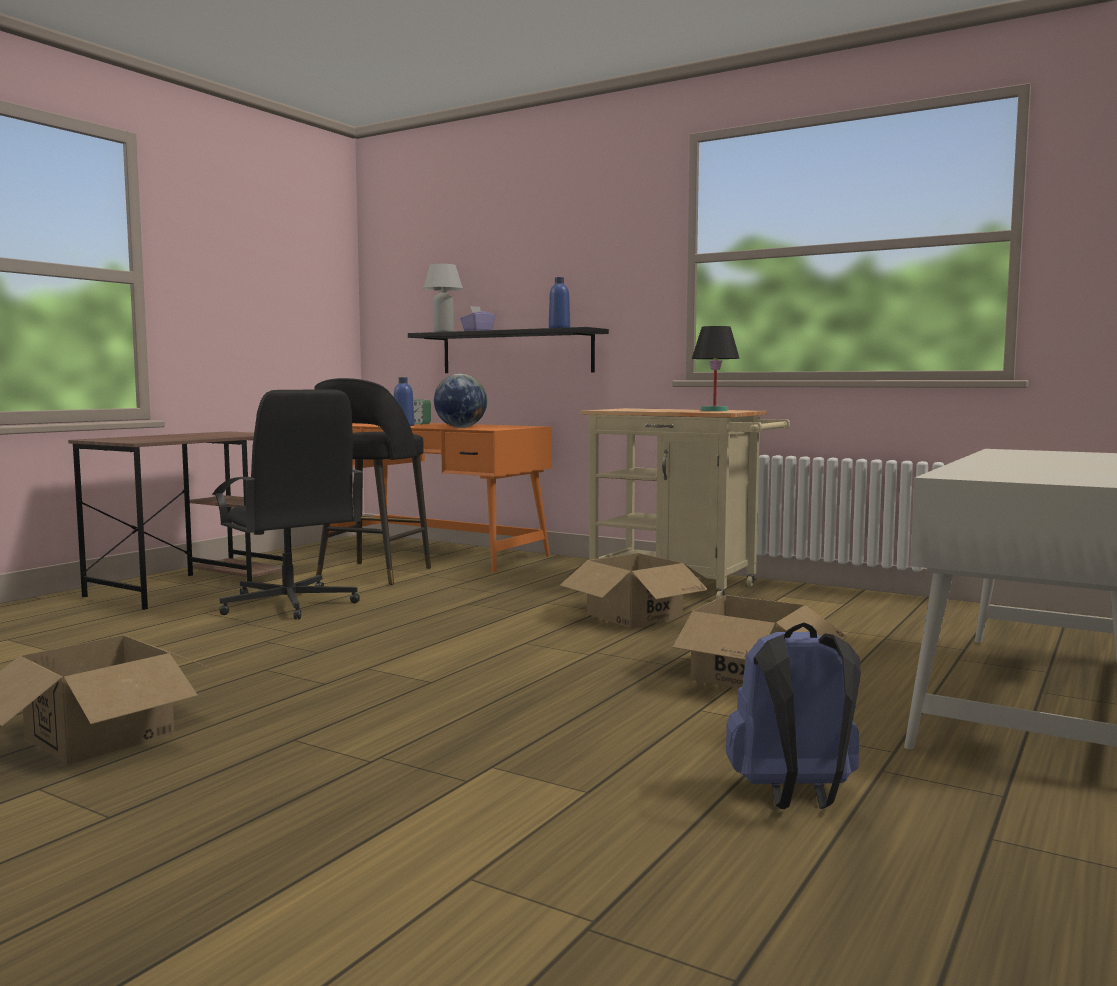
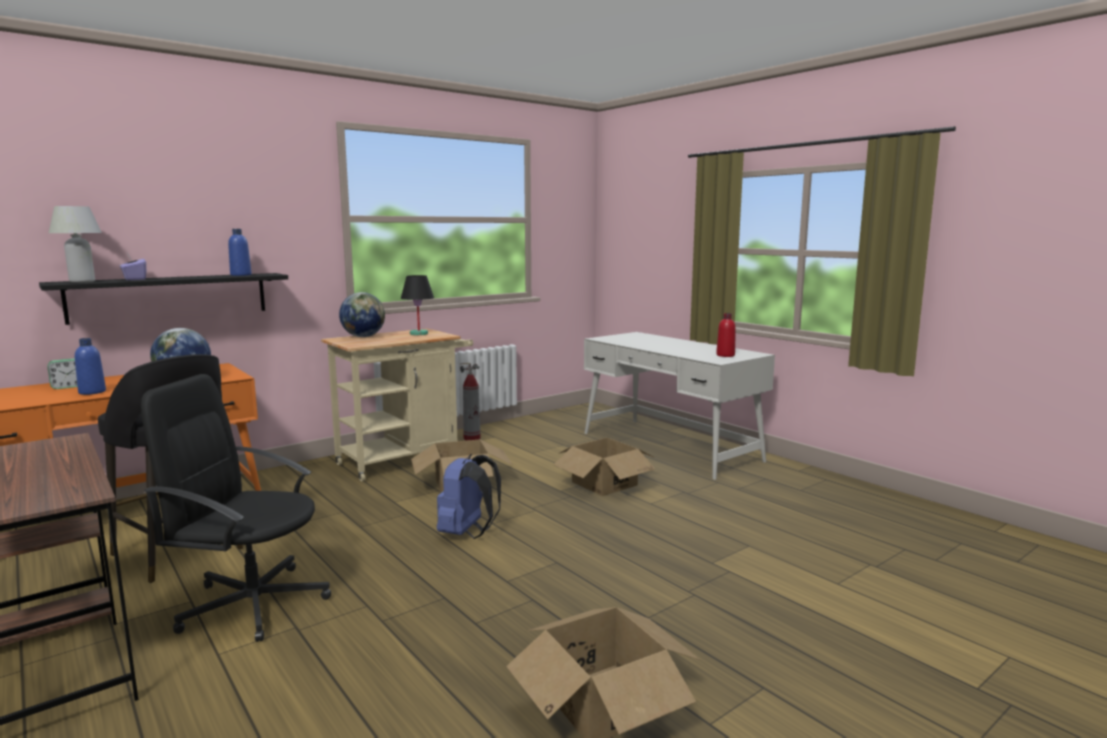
camera: 70 degrees left, 5 degrees up
(289, 605) = (252, 603): black office chair -> black office chair turned 150 degrees counterclockwise
(658, 409) = (363, 337): none -> globe
(794, 797) = (761, 509): blue backpack -> blue backpack (467, 533)
(815, 596) = (472, 438): none -> fire extinguisher
(1034, 476) = (725, 355): none -> red bottle

